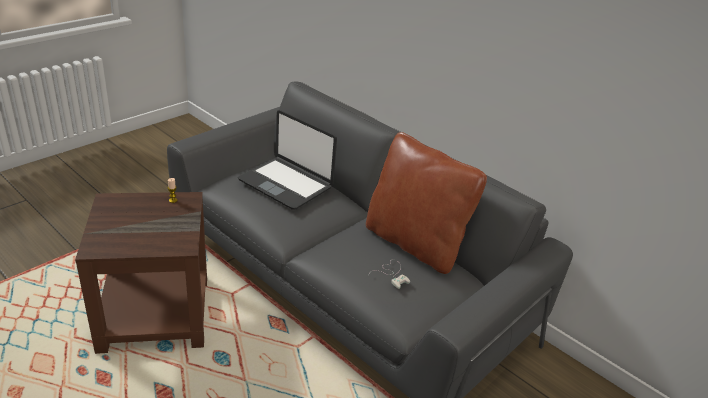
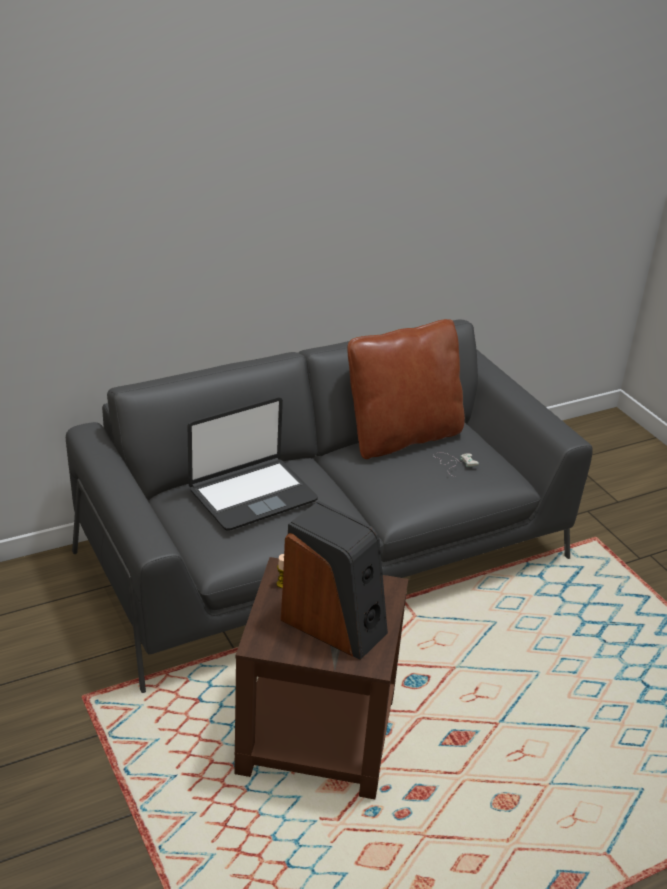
camera: 70 degrees left, 0 degrees up
(133, 227) = (334, 624): none -> speaker

